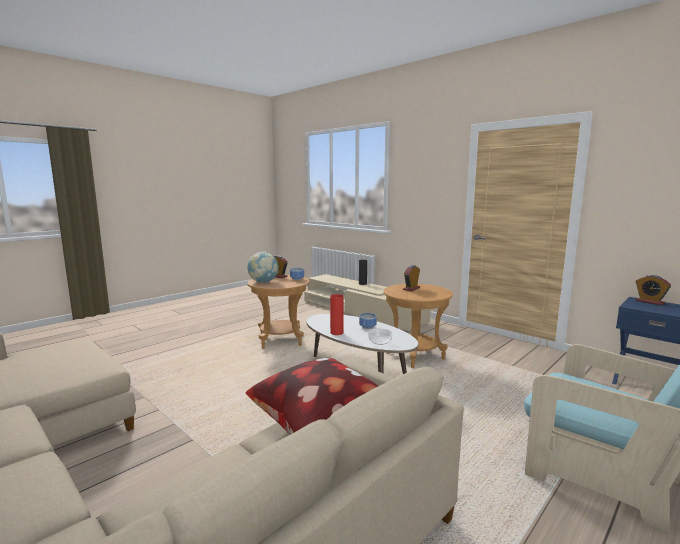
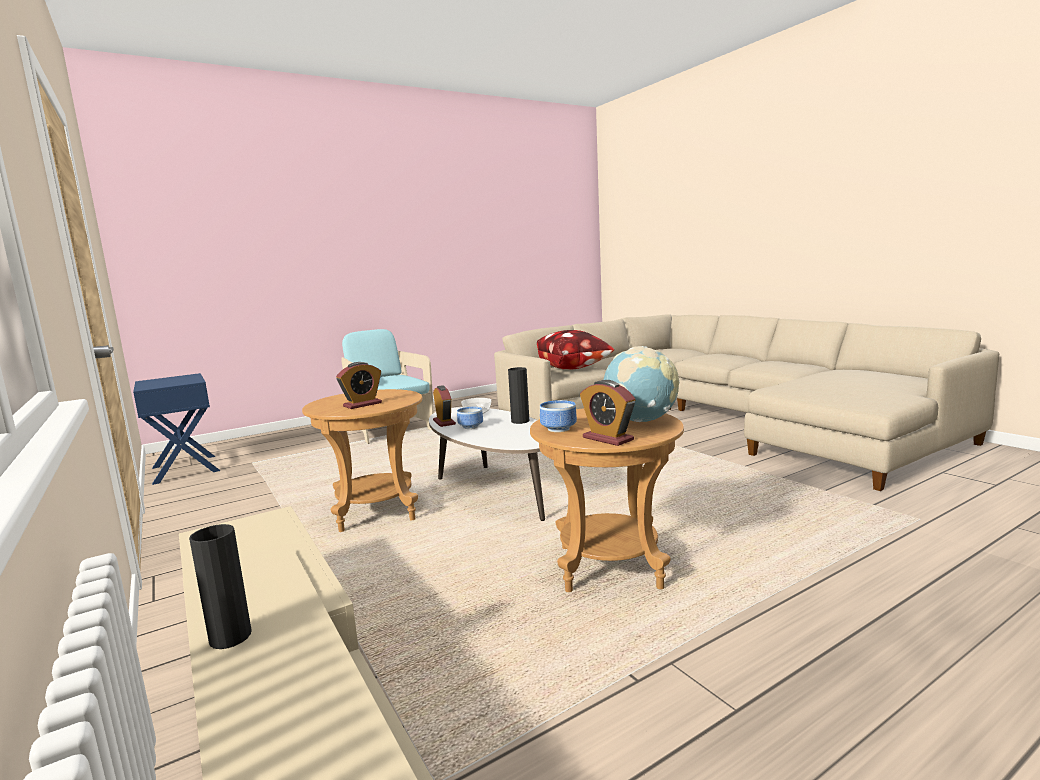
camera: 165 degrees left, 0 degrees up
(336, 333) = (520, 421): red vase -> black vase
(649, 302) = (151, 385): alarm clock -> alarm clock (444, 422)

